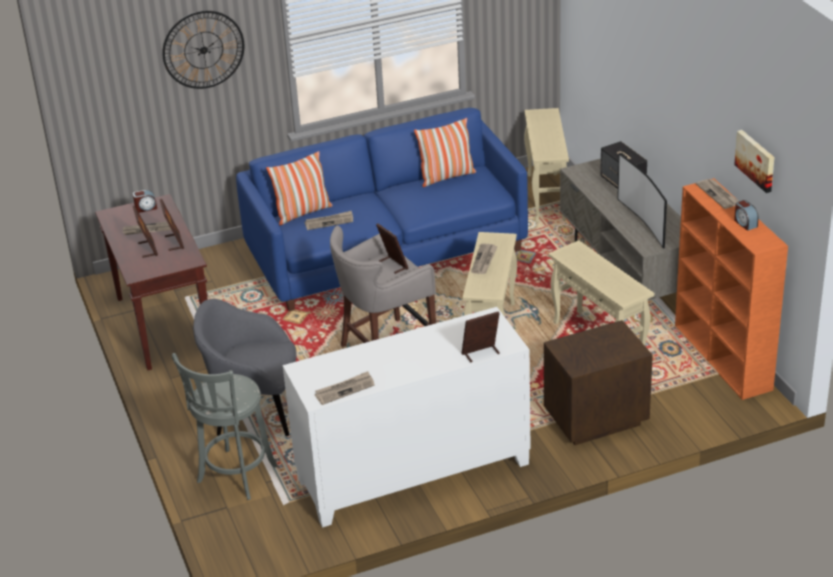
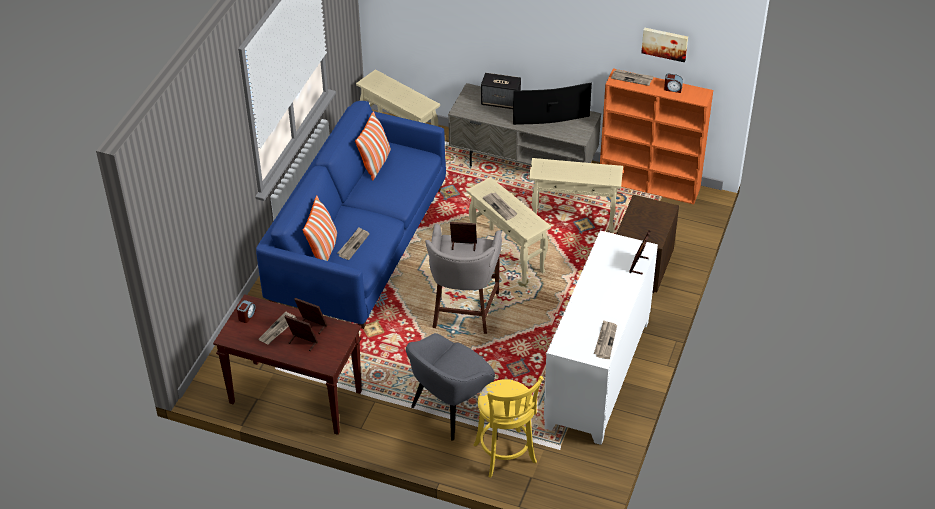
camera: 50 degrees left, 10 degrees up
(203, 49) = (215, 163): wall clock -> none
(235, 477) = (506, 456): grey stool -> yellow stool
(644, 222) = (552, 122): television -> television turned 150 degrees clockwise

